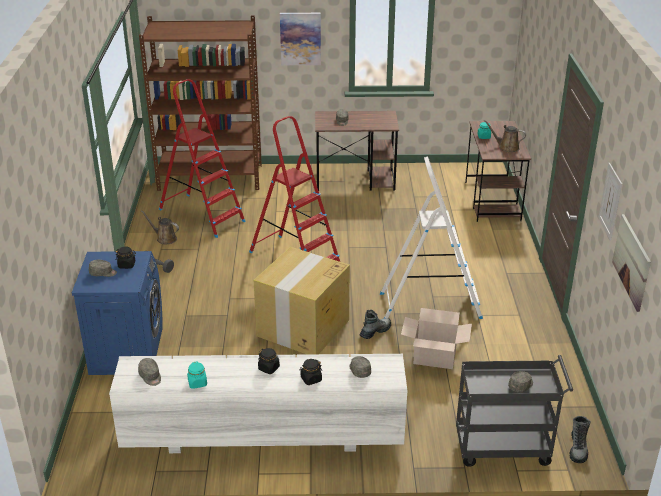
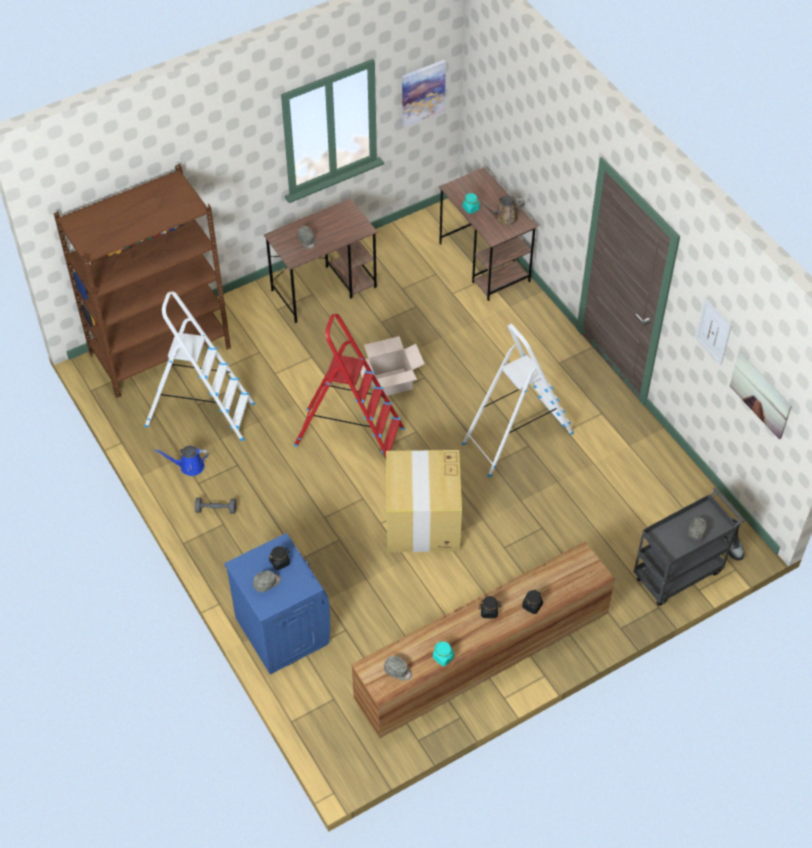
camera: 30 degrees left, 20 degrees up
(164, 238) = (189, 466): brown watering can -> blue watering can
(202, 215) = (200, 414): red step ladder -> white step ladder
(263, 440) = (482, 663): white cabinet -> brown cabinet
(300, 38) = (231, 164): picture -> picture (422, 92)
(359, 370) = (563, 576): grey cap -> none
(375, 331) = (490, 494): boot -> none
(434, 356) = (561, 499): cardboard box -> cardboard box (390, 382)

